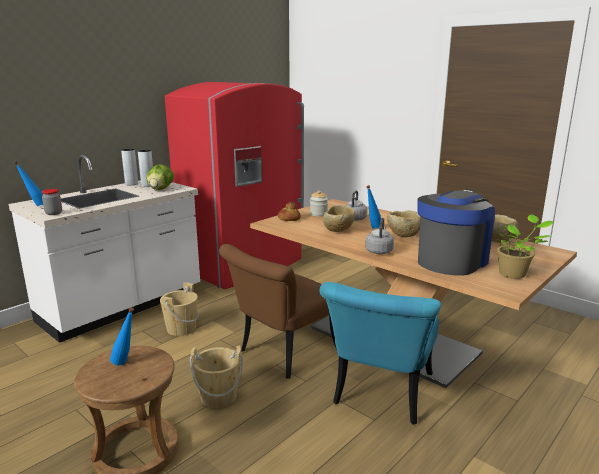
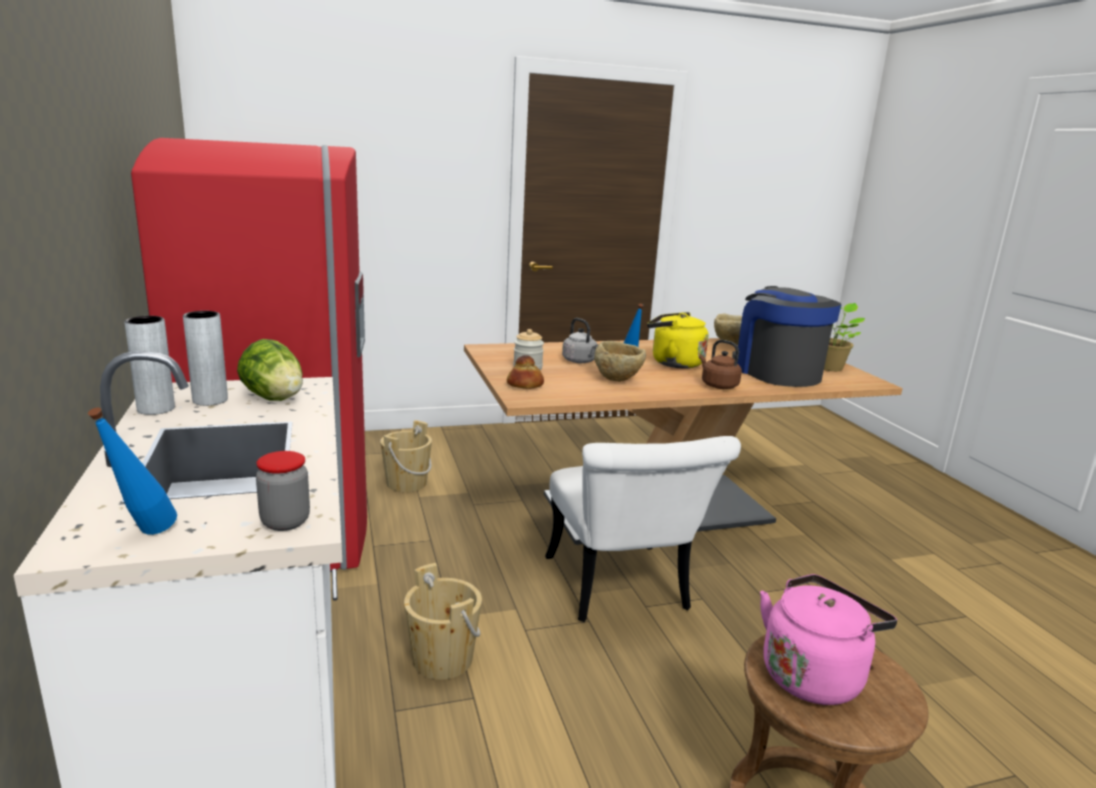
camera: 60 degrees left, 0 degrees up
(126, 364) = (813, 674): blue bottle -> pink kettle
(218, 396) = (695, 684): beige bucket -> beige bucket (406, 483)
(282, 354) = (622, 592): brown chair -> white chair
(379, 251) = (717, 385): grey kettle -> brown kettle
(380, 397) = (768, 564): turquoise chair -> none
(403, 235) = (673, 363): beige bowl -> yellow kettle

